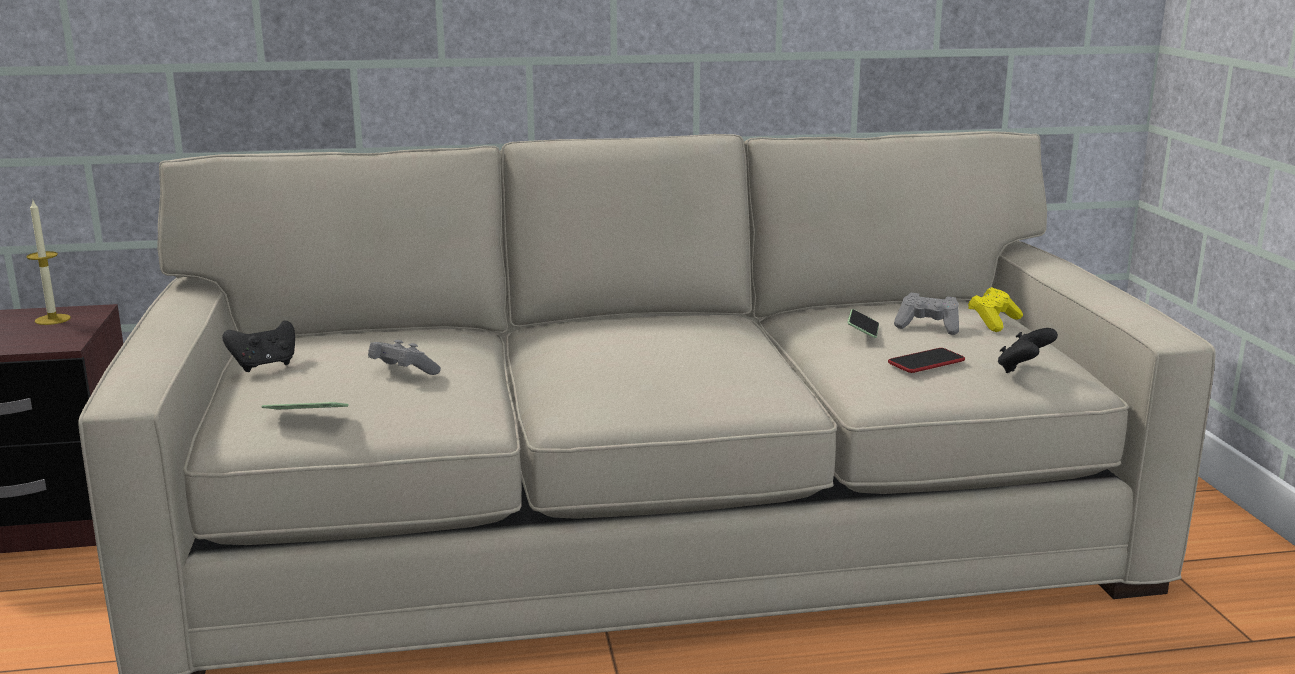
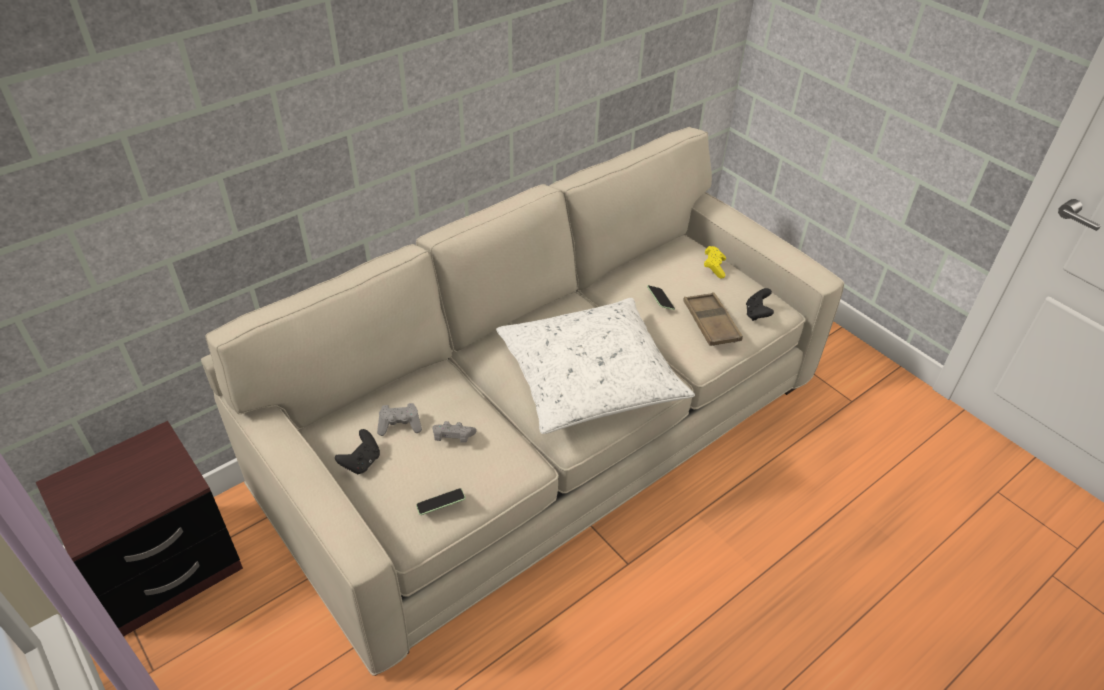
camera: 30 degrees left, 25 degrees up
(52, 319) = (143, 458): candle -> none
(665, 369) = (589, 378): none -> white pillow
(926, 362) = (711, 323): phone -> brown tray
(928, 327) = (687, 284): grey game controller -> grey game controller (400, 425)

